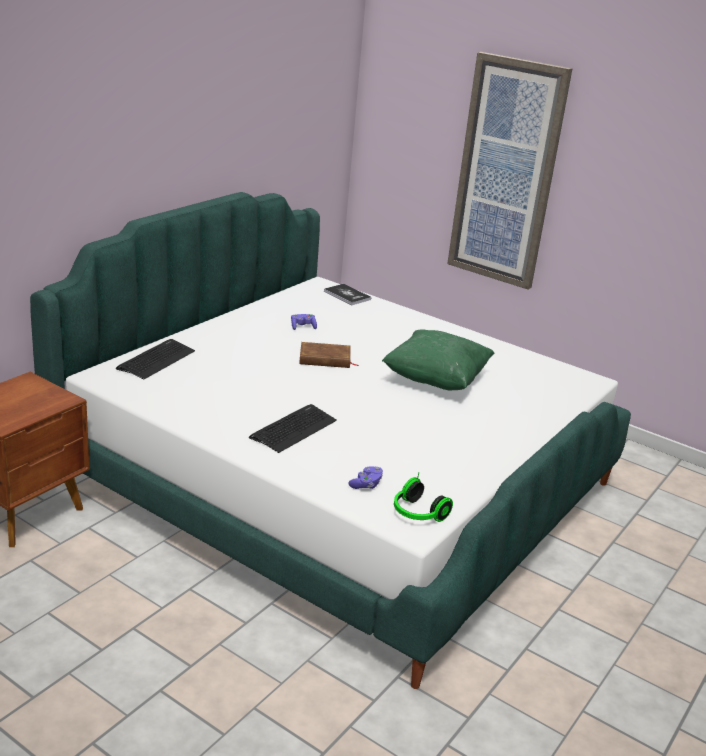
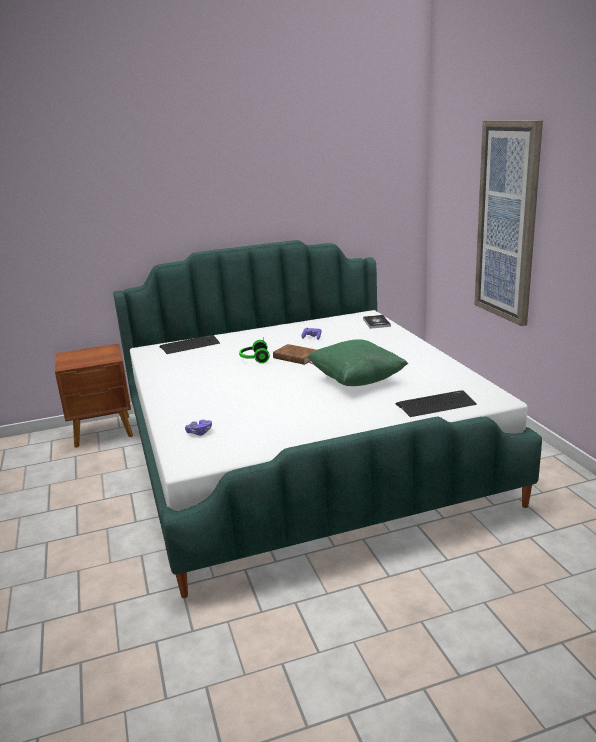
camera: 40 degrees right, 5 degrees down
(293, 429) = (207, 393): keyboard -> keyboard (436, 404)
(417, 514) = (203, 457): headphones -> headphones (254, 359)

